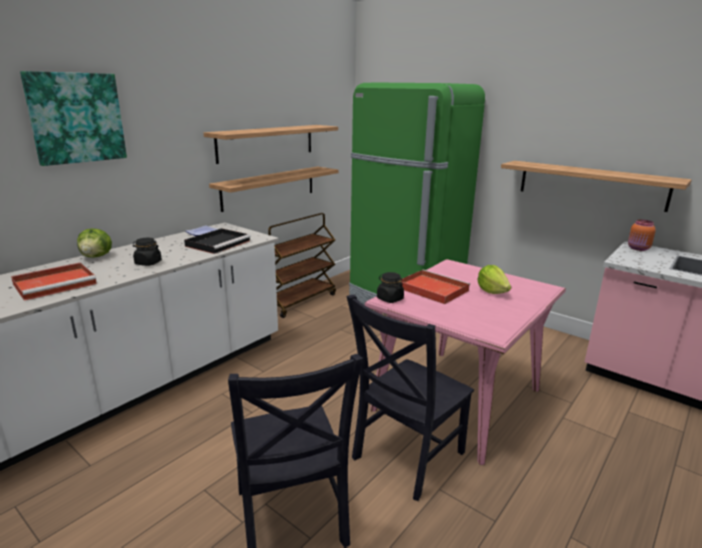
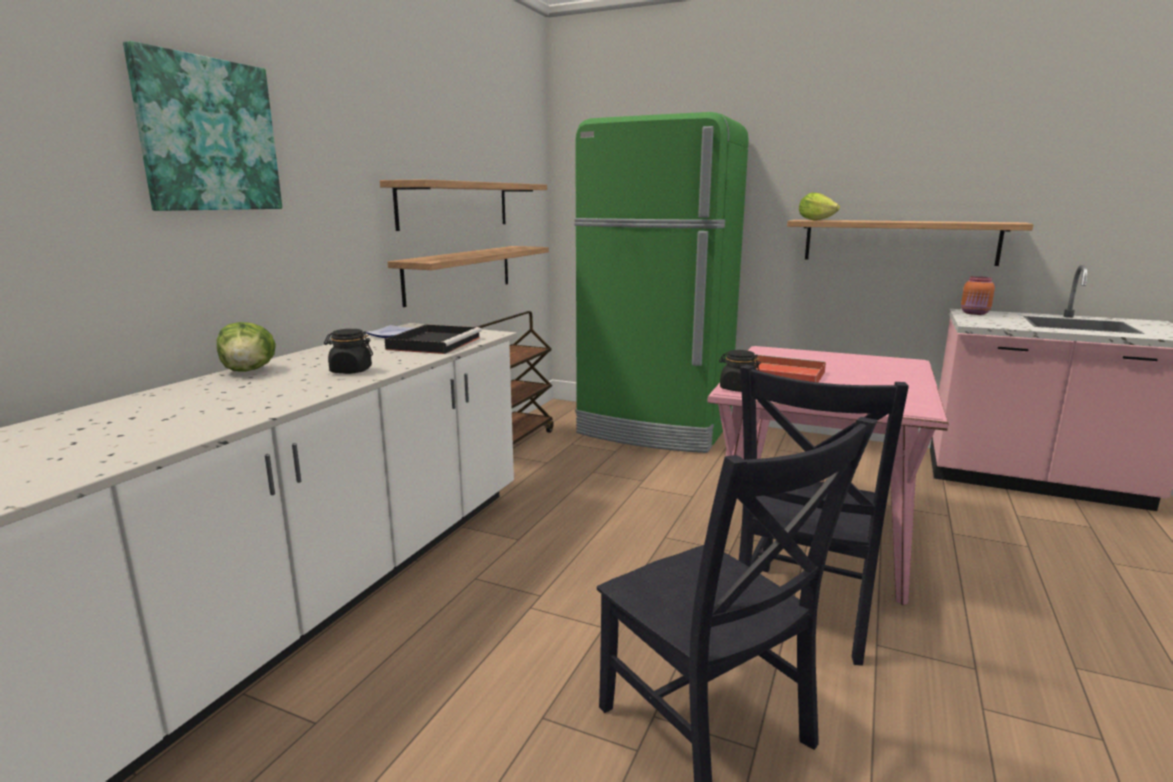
camera: 15 degrees left, 5 degrees down
(56, 283) = (219, 405): red tray -> none
(492, 291) = (853, 370): lettuce -> lettuce (816, 220)

